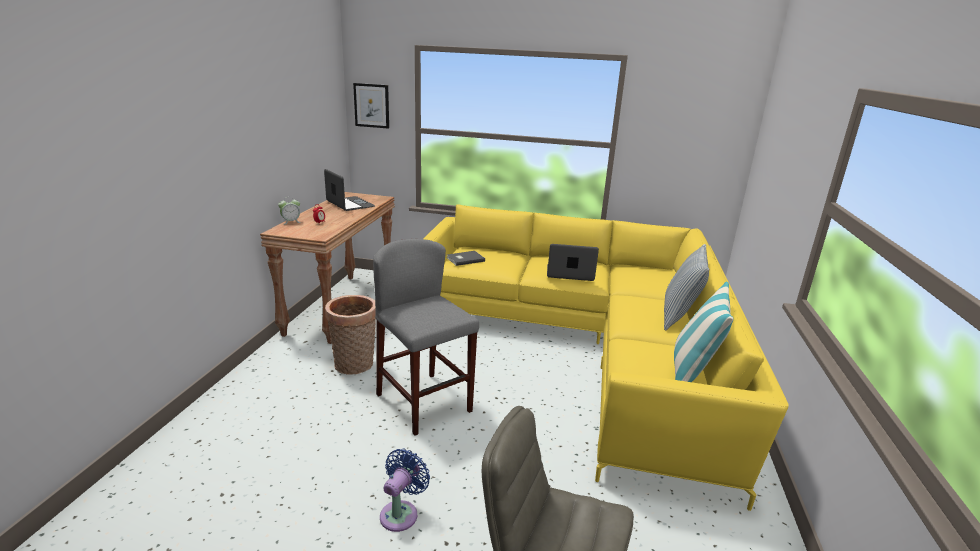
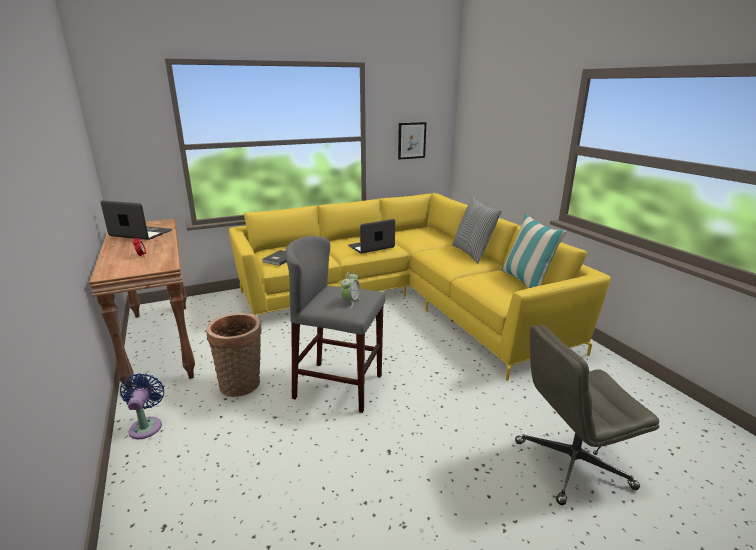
camera: 35 degrees left, 0 degrees up
(291, 222) = (106, 263): alarm clock -> alarm clock (350, 301)
(371, 105) = (122, 127): picture -> picture (411, 140)
(401, 513) = (423, 469): blue fan -> blue fan (146, 425)

